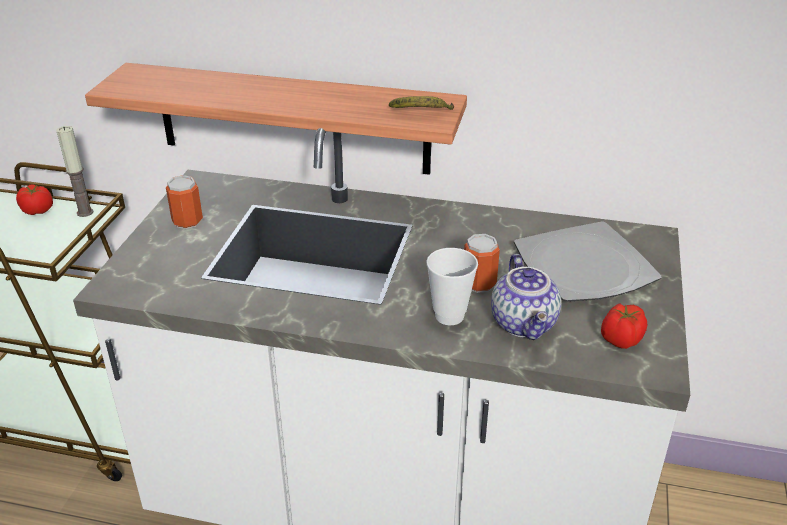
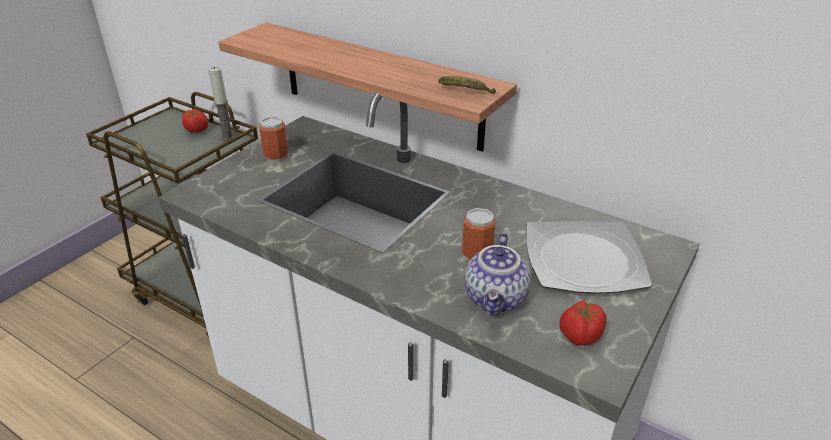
camera: 20 degrees right, 0 degrees up
(449, 316) = (433, 276): cup -> none

